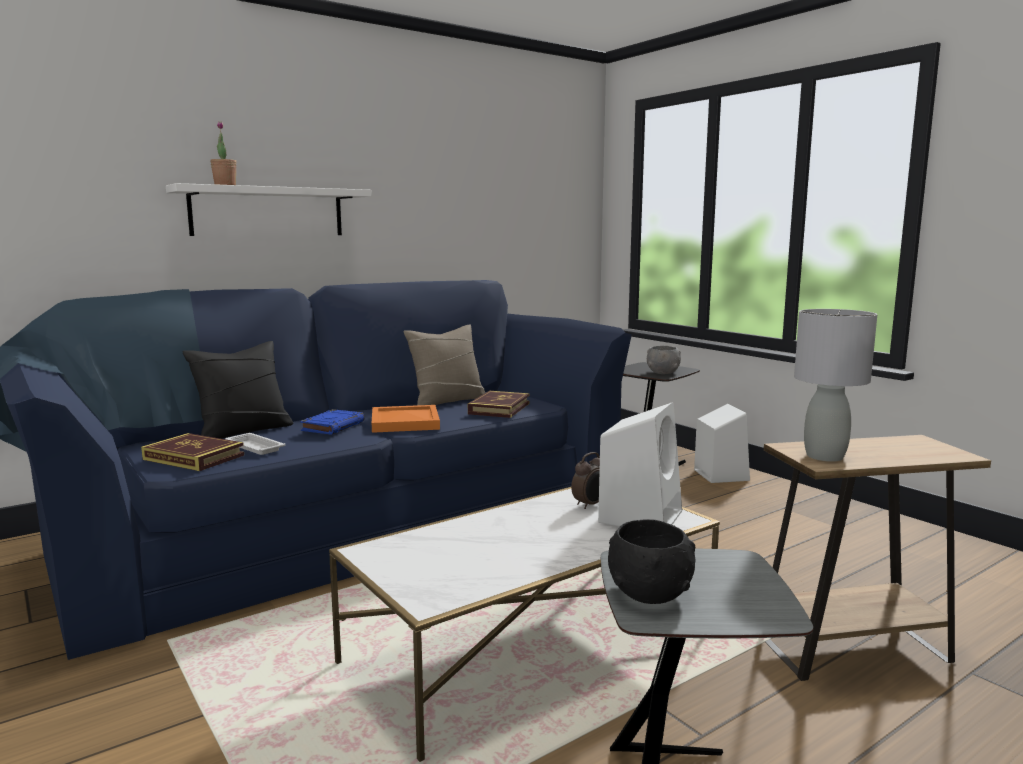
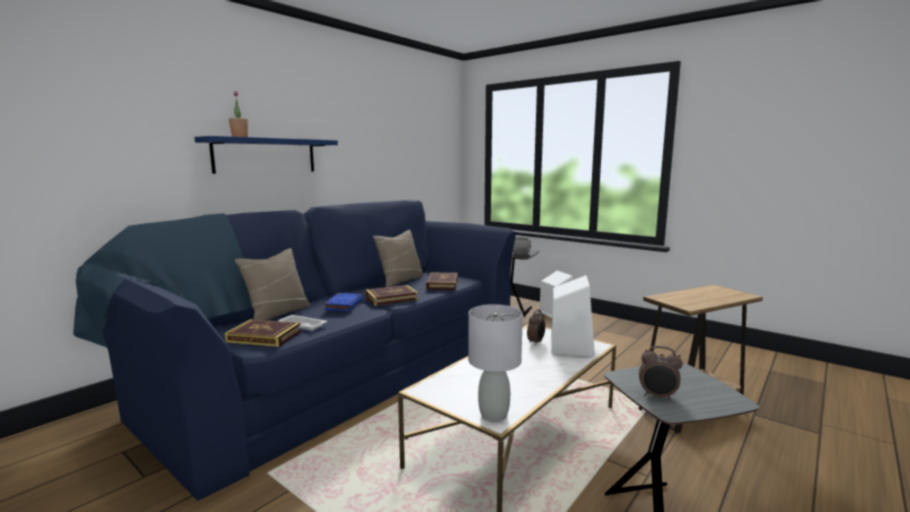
camera: 15 degrees left, 0 degrees up
(243, 431) = (277, 313): black pillow -> beige pillow
(268, 212) = (265, 155): white shelf -> blue shelf
(406, 422) = (391, 298): orange tray -> book
(650, 593) = (657, 396): black bowl -> alarm clock
(824, 456) = (683, 302): grey table lamp -> grey table lamp (493, 415)

